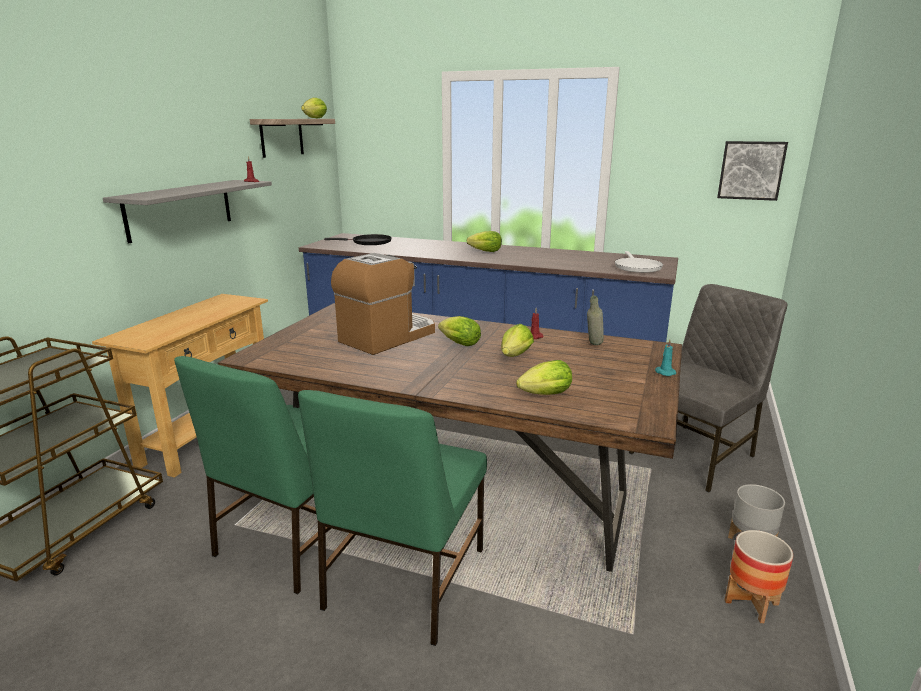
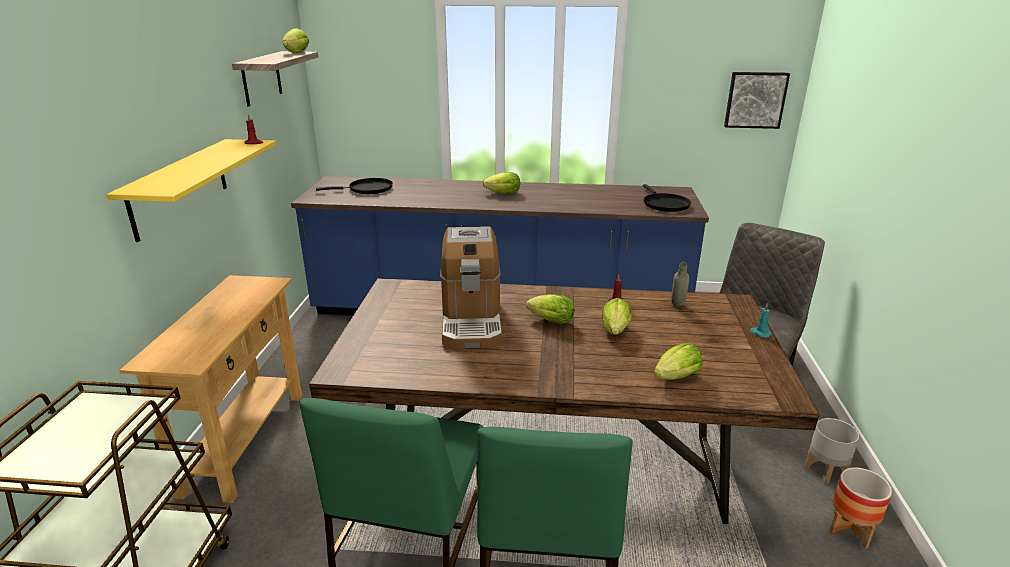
camera: 15 degrees left, 5 degrees up
(180, 209) = (180, 187): grey shelf -> yellow shelf
(388, 337) = (471, 321): coffee machine -> coffee machine turned 150 degrees clockwise
(636, 267) = (664, 204): white frying pan -> black frying pan

